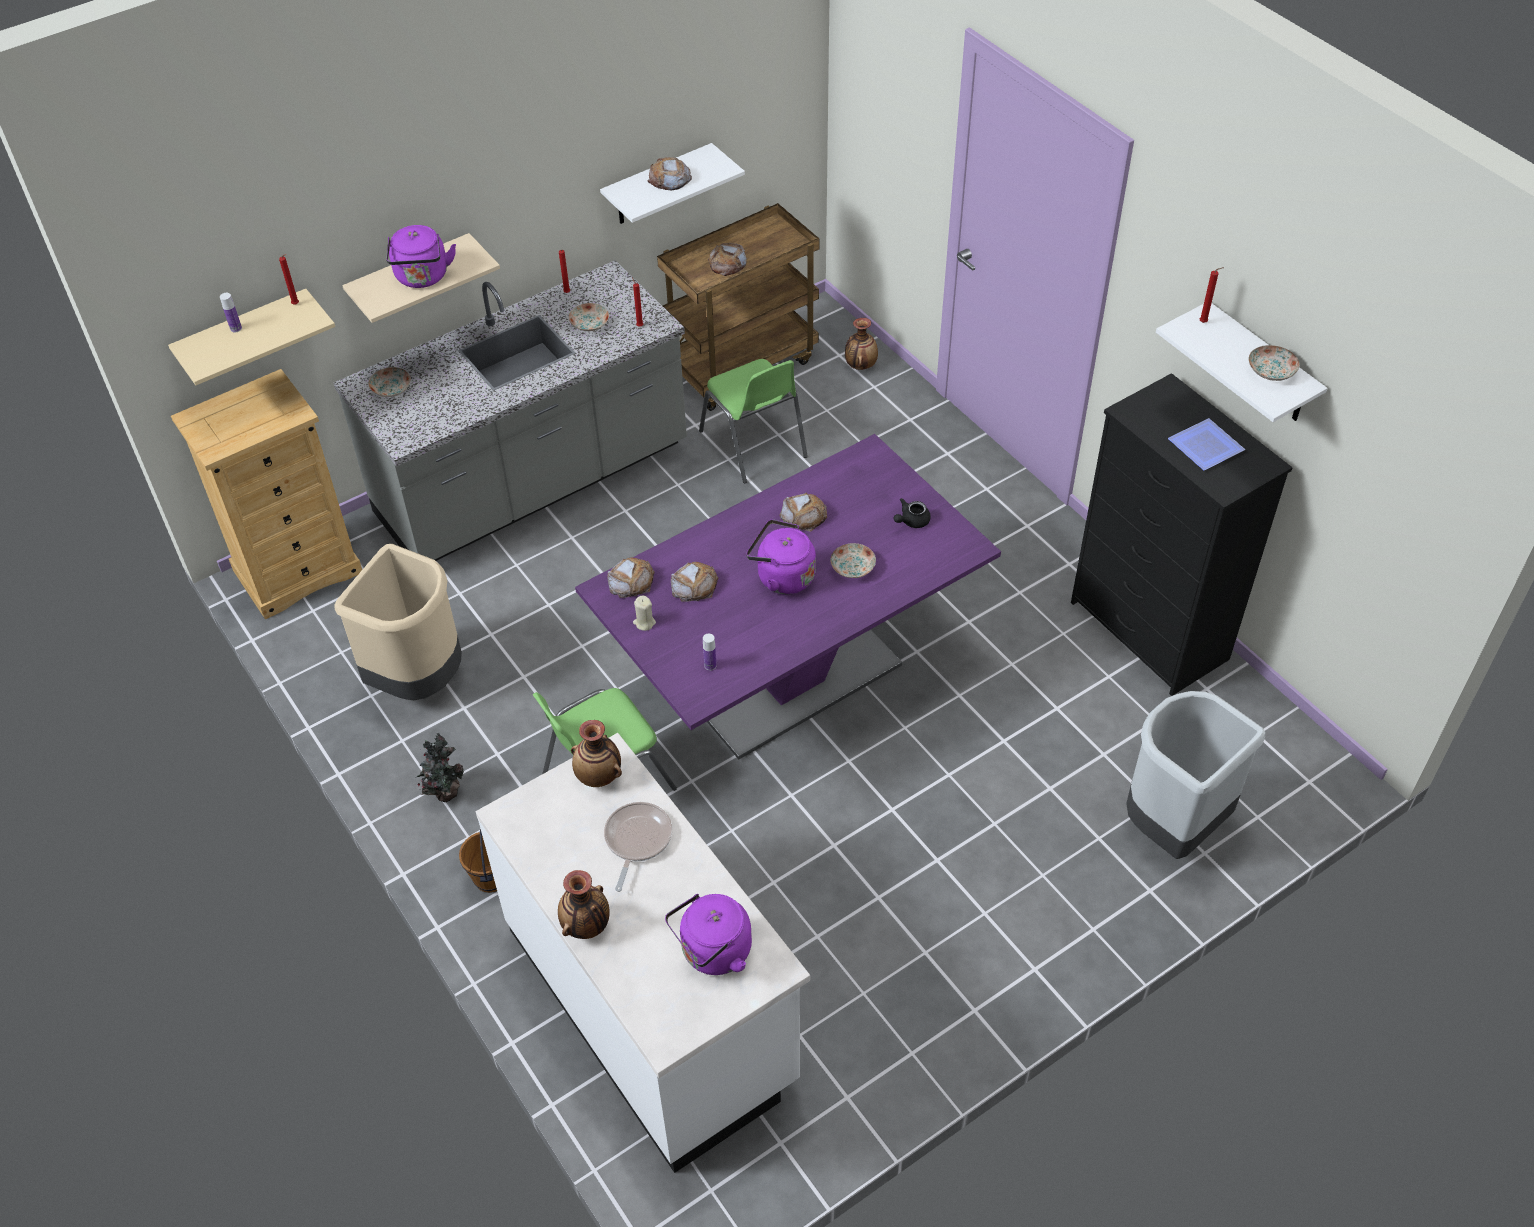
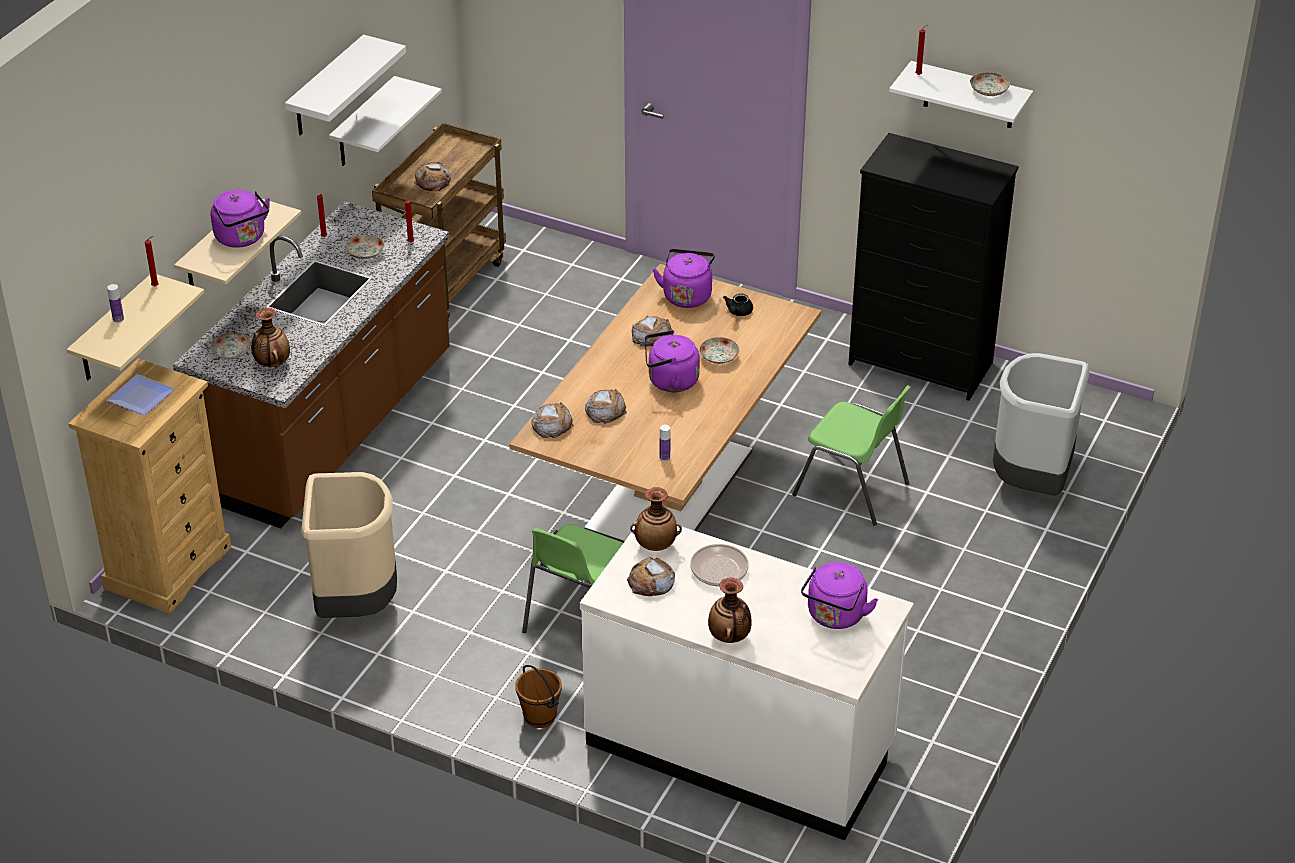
camera: 30 degrees left, 10 degrees down
(444, 792) = (448, 675): potted plant -> none
(533, 483) = (331, 429): grey counter -> brown counter
(599, 140) = (326, 88): none -> white shelf
(644, 622) = (588, 448): beige candle -> none
(669, 179) = (383, 111): bread -> bread (651, 581)
(754, 445) = (504, 339): green chair -> green chair (852, 490)
(790, 676) = (669, 491): purple dining table -> brown dining table
(860, 365) = (547, 252): vase -> vase (272, 363)
(874, 481) = (687, 295): none -> purple kettle
(1202, 446) = (948, 172): plate -> plate (138, 398)

